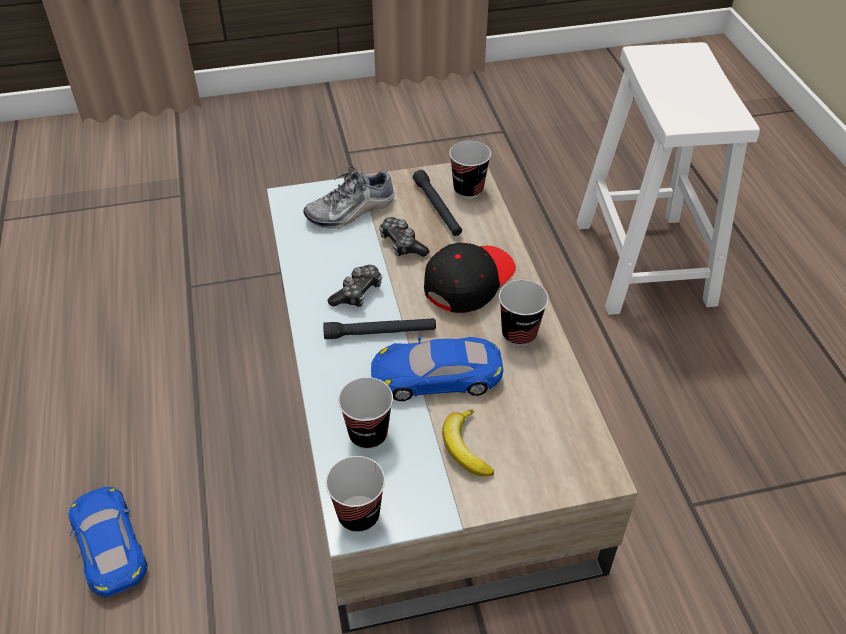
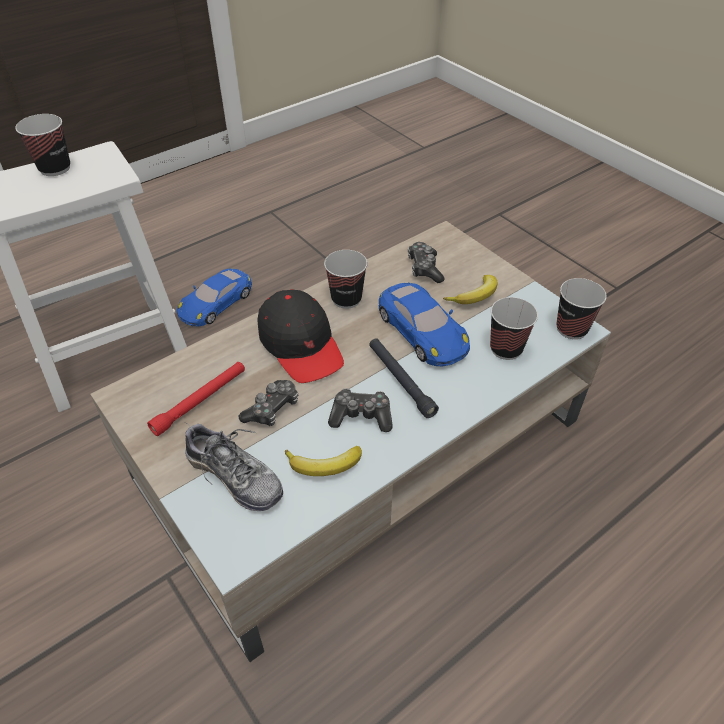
camera: 115 degrees left, 0 degrees up
(109, 544) = (650, 623): blue toy car -> blue toy car (216, 302)
(325, 257) = (324, 466): none -> banana
(437, 208) = (200, 401): black flashlight -> red flashlight
(468, 189) = (157, 387): cup -> cup (55, 168)
(468, 281) = (301, 345): black cap -> black cap turned 135 degrees counterclockwise
(540, 421) = (424, 268): none -> game controller

